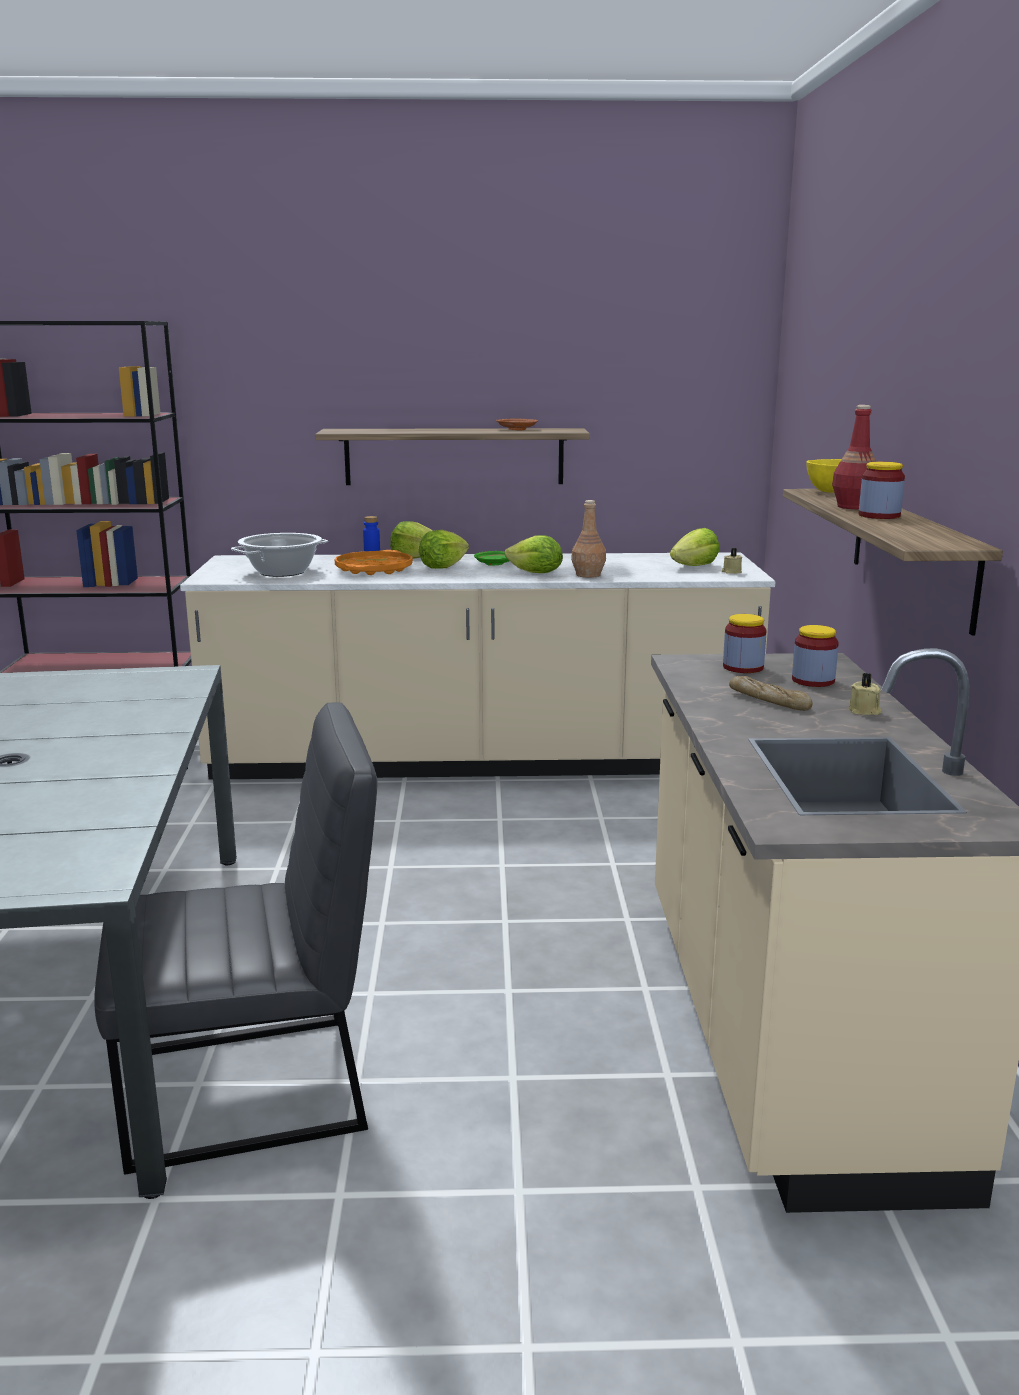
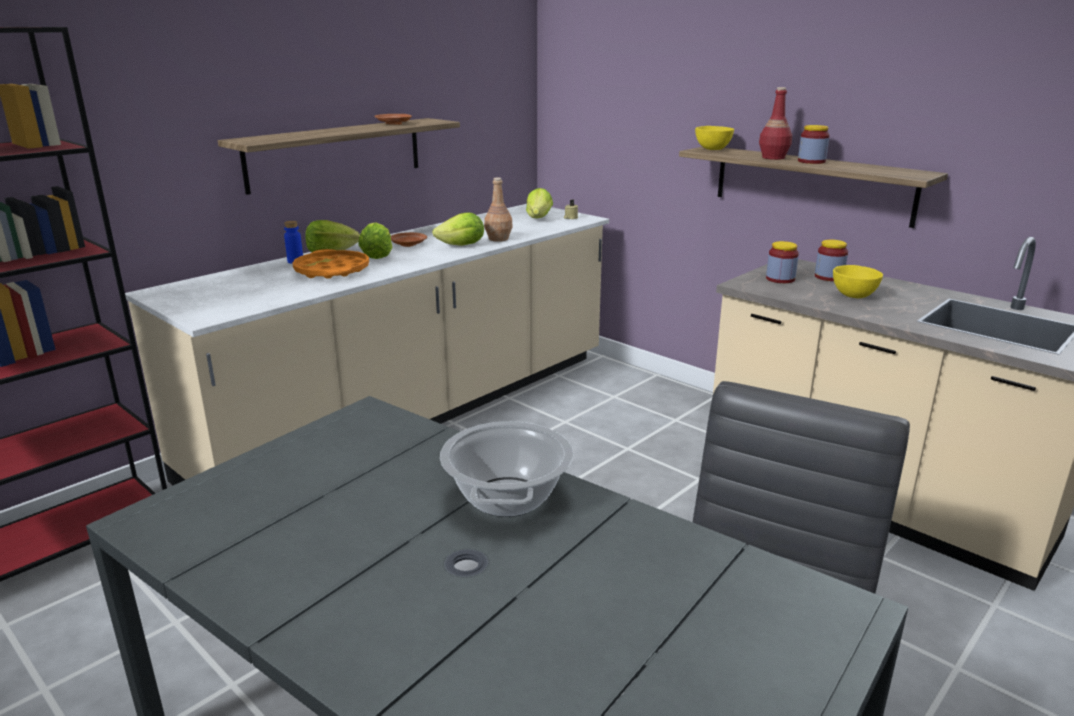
camera: 45 degrees left, 5 degrees up
(282, 572) = (256, 292): cooking pot -> cooking pot (507, 497)
(494, 564) = (408, 244): green plate -> brown plate
(769, 701) = (853, 295): bread -> yellow bowl
(864, 711) = (898, 287): beige candle -> none

